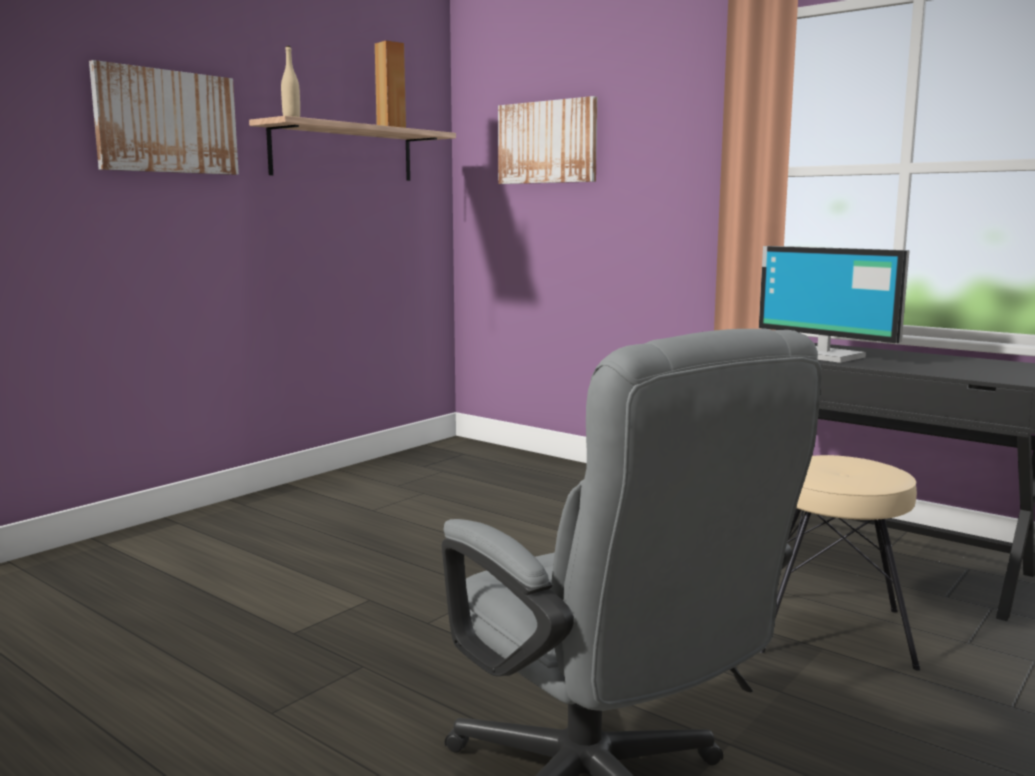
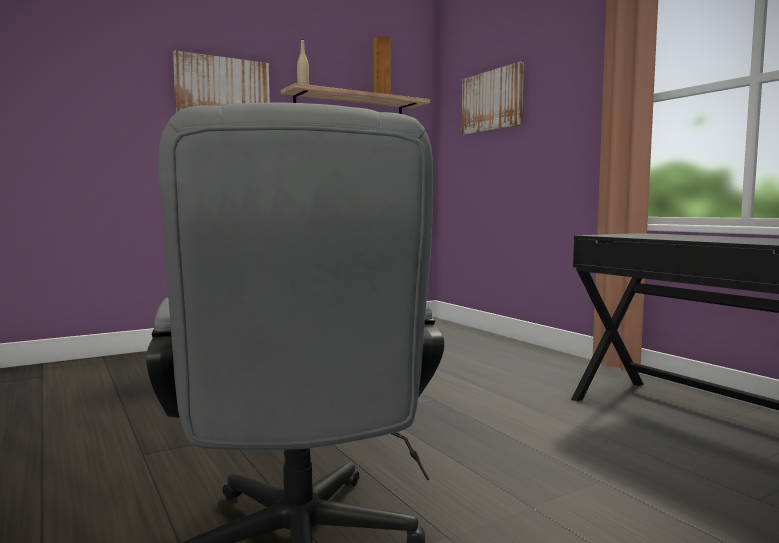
camera: 20 degrees right, 5 degrees down
(824, 355) = (661, 236): monitor -> none
(831, 631) = (621, 469): beige stool -> none

